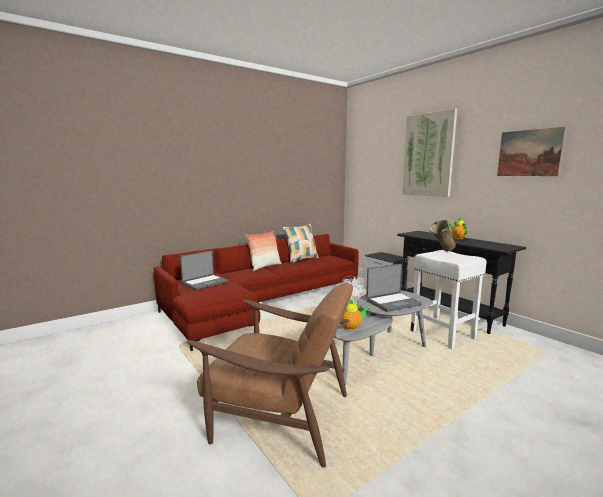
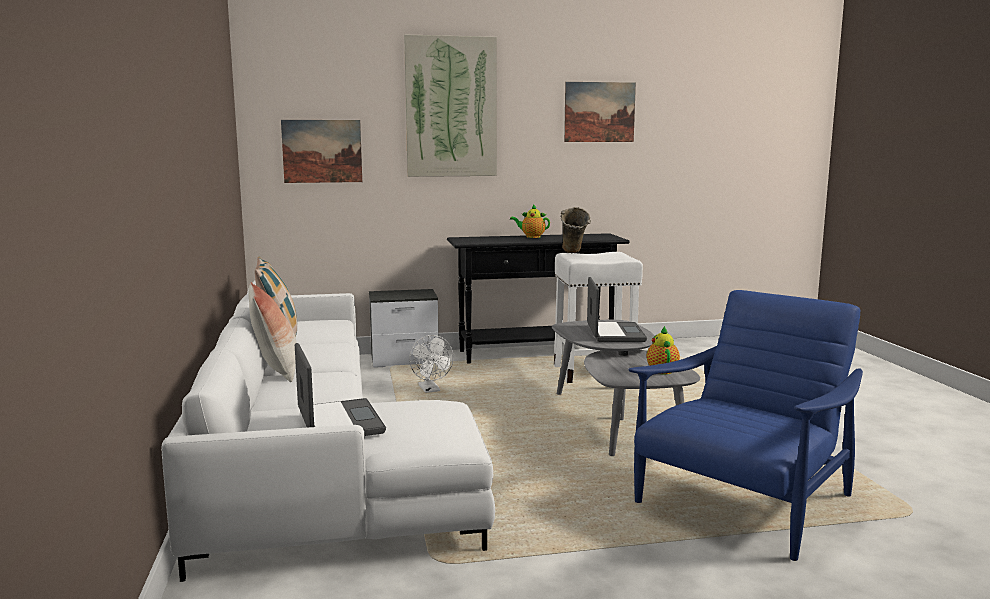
camera: 65 degrees left, 0 degrees up
(261, 302) = (313, 452): red sofa -> white sofa
(279, 415) = (743, 503): brown armchair -> blue armchair
(371, 179) = (322, 151): none -> picture

